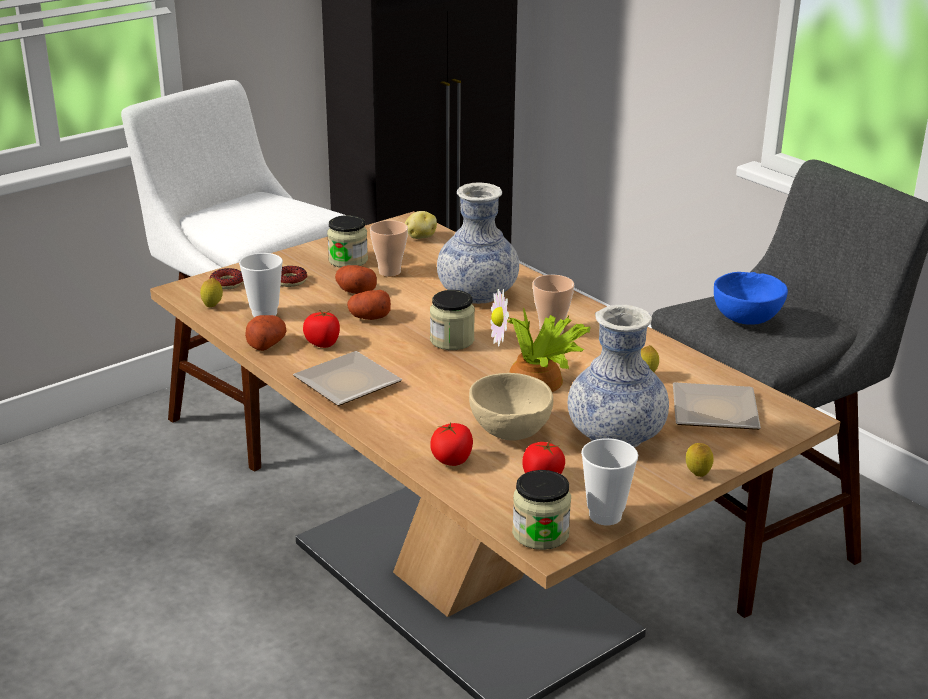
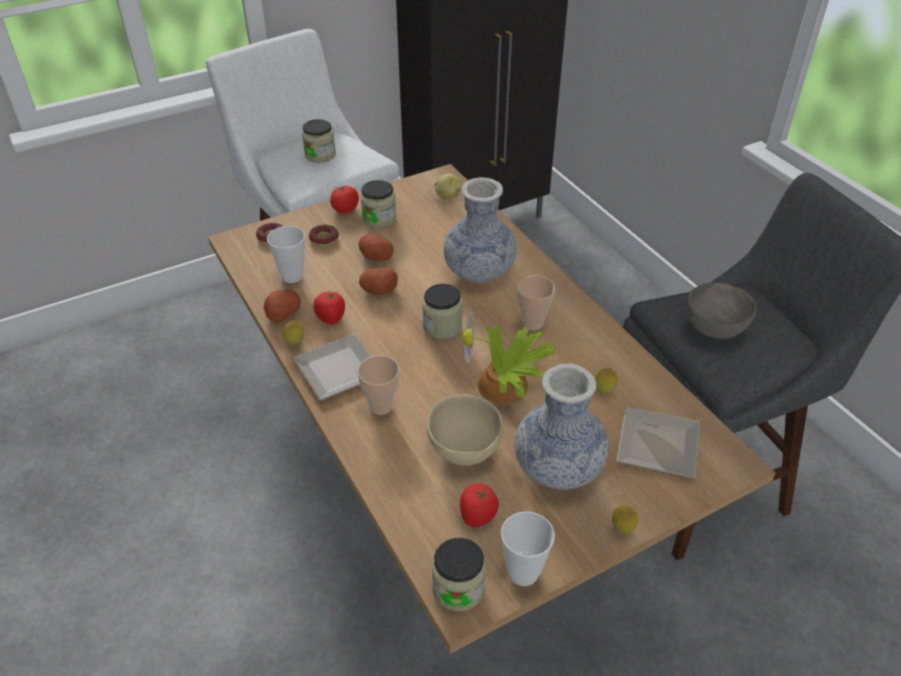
camera: 10 degrees right, 15 degrees up
(212, 306) = (252, 263): lemon -> lemon (295, 343)
(259, 212) = (320, 155): none -> jar
(389, 272) = (410, 236): cup -> cup (381, 406)
(452, 460) = (403, 480): tomato -> tomato (345, 209)
(747, 320) = (715, 329): blue bowl -> grey bowl

